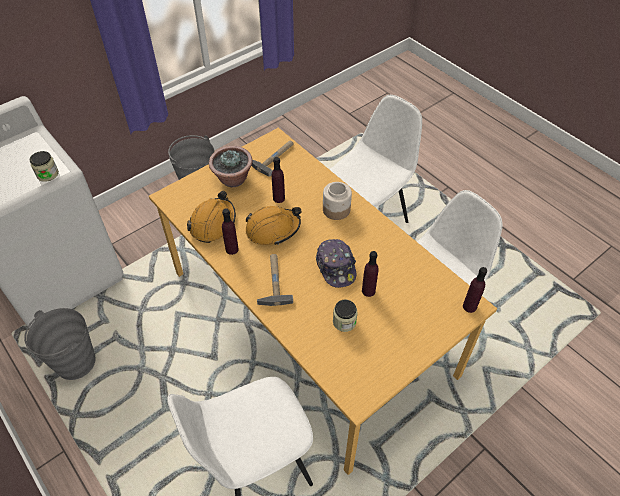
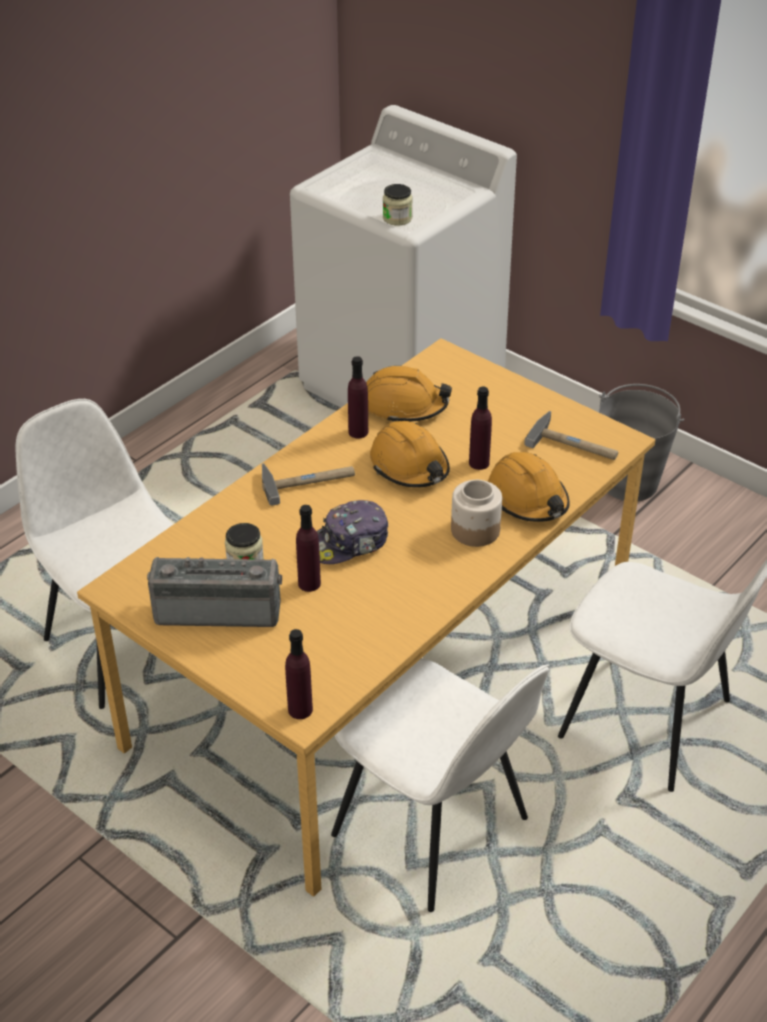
camera: 80 degrees right, 10 degrees down
(75, 363) = (260, 436): grey bucket -> none
(233, 180) = (503, 409): potted plant -> none
(315, 184) = (528, 499): none -> orange hard hat
(384, 340) = (219, 609): none -> radio

